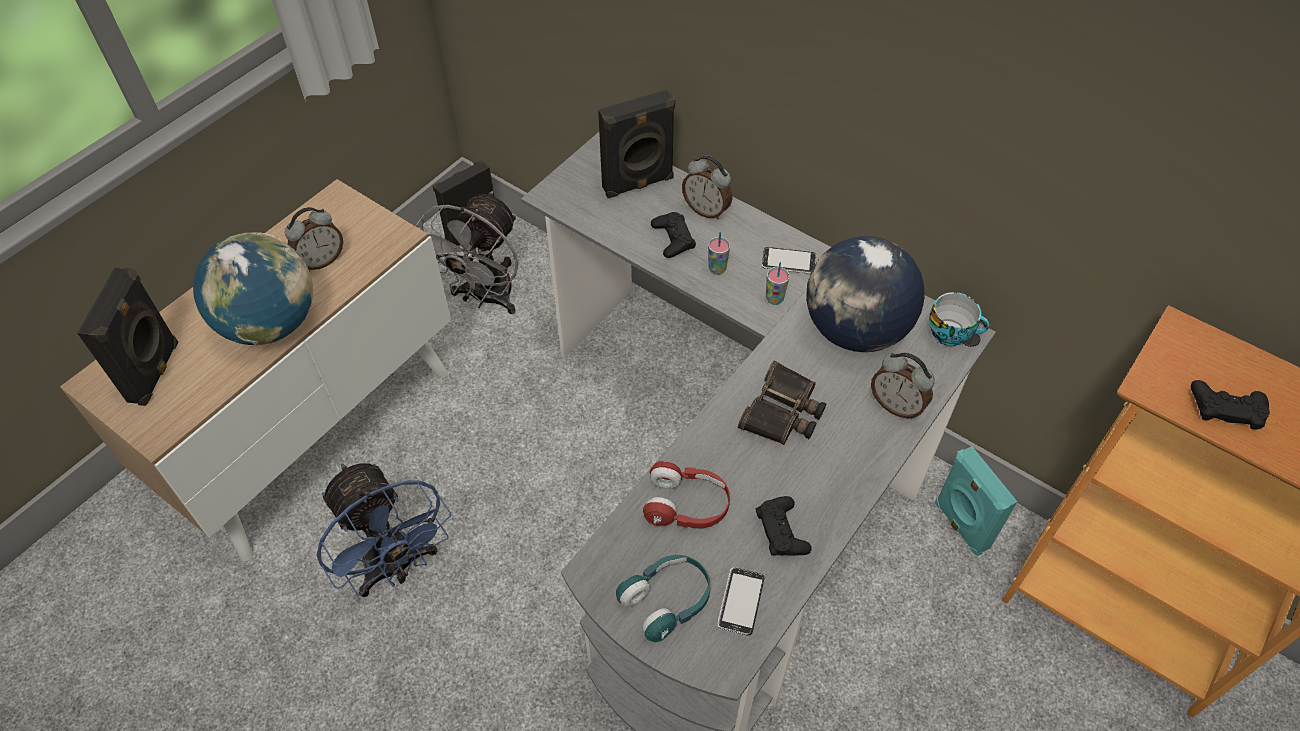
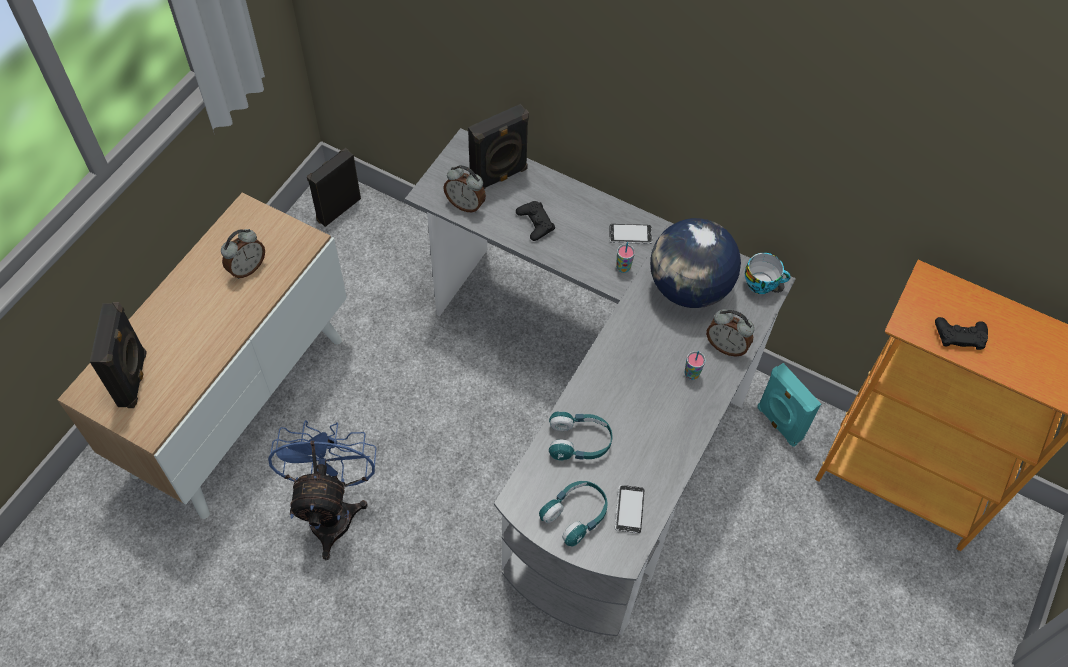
camera: 10 degrees left, 5 degrees up
(270, 324) = (218, 328): globe -> none
(396, 567) = (332, 509): blue fan -> blue fan turned 135 degrees counterclockwise
(485, 298) = (361, 269): grey fan -> none
(687, 505) = (579, 442): red headphones -> turquoise headphones
(706, 210) = (558, 195): alarm clock -> alarm clock (465, 204)
(717, 269) = (574, 246): cup -> cup (691, 374)
(782, 531) = (652, 453): black game controller -> none
(783, 412) = (642, 361): binoculars -> none

